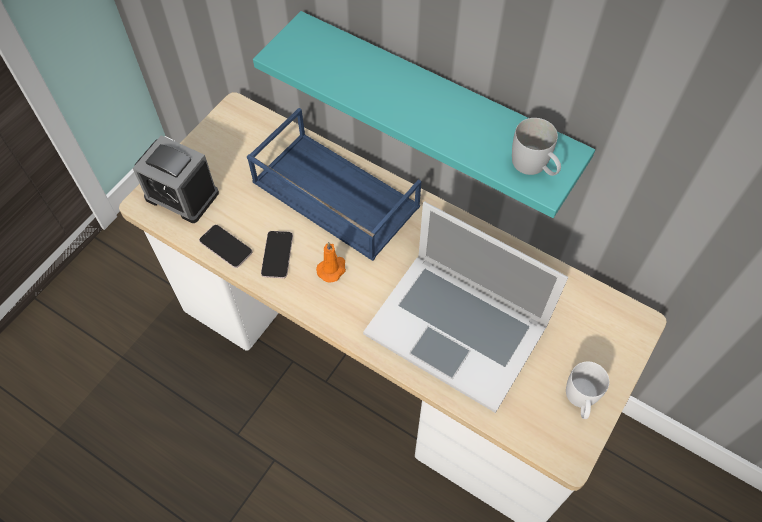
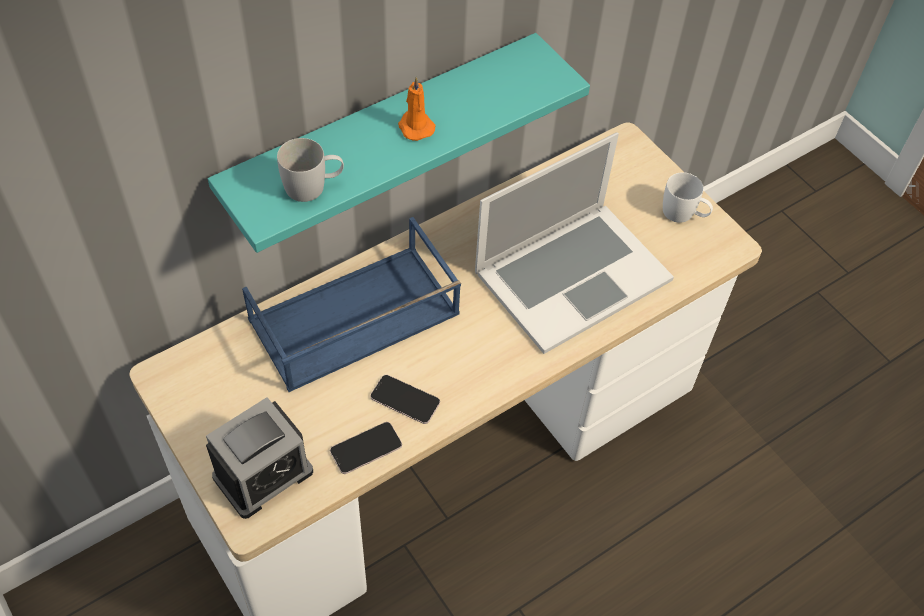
camera: 70 degrees left, 5 degrees down
(332, 269) = (450, 354): orange candle -> orange candle (415, 126)
(534, 167) = (535, 78): white mug -> white mug (313, 186)

